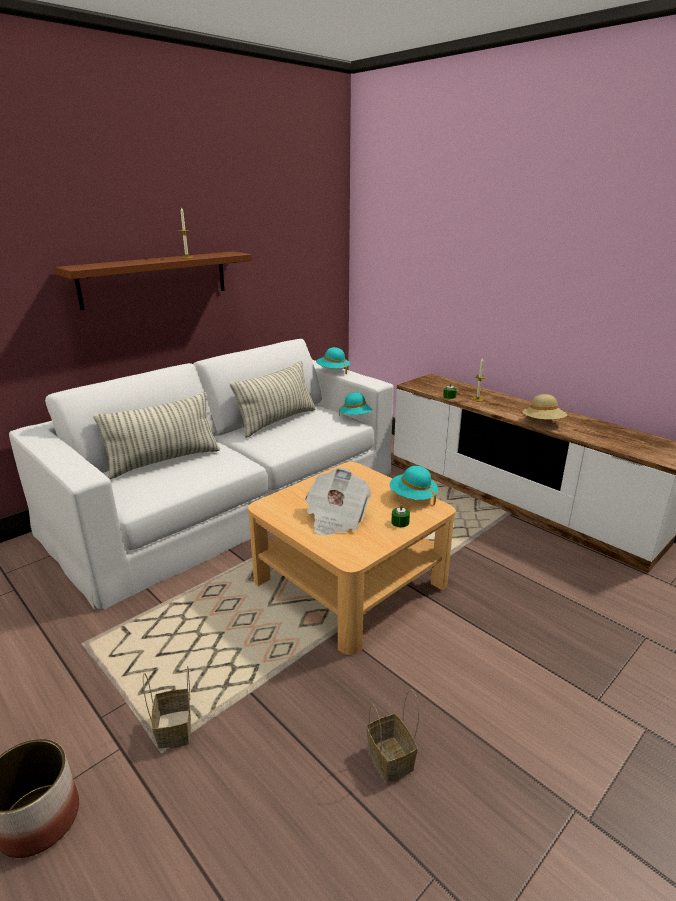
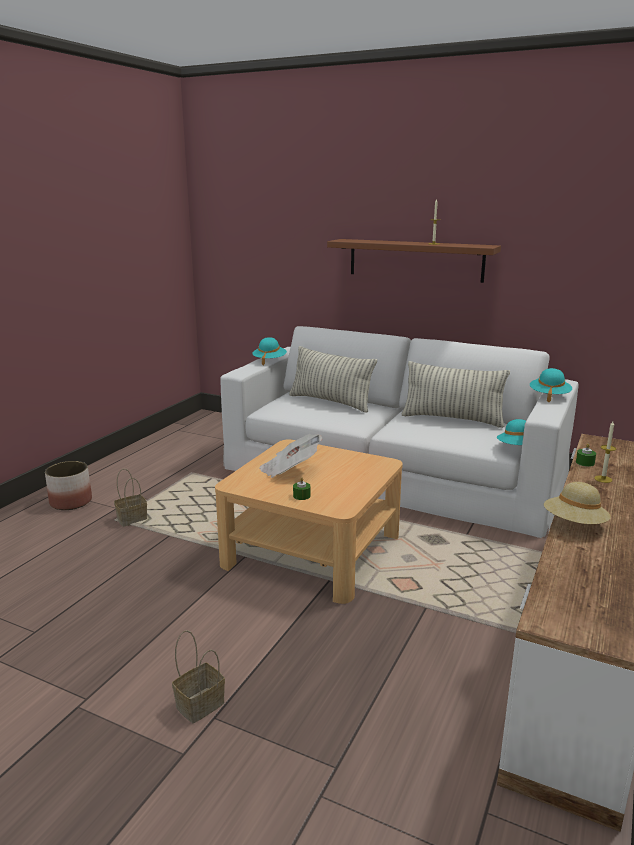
camera: 70 degrees right, 5 degrees down
(391, 760) = (121, 602): basket -> basket (199, 706)
(412, 497) = (353, 496): turquoise hat -> turquoise hat (269, 361)

